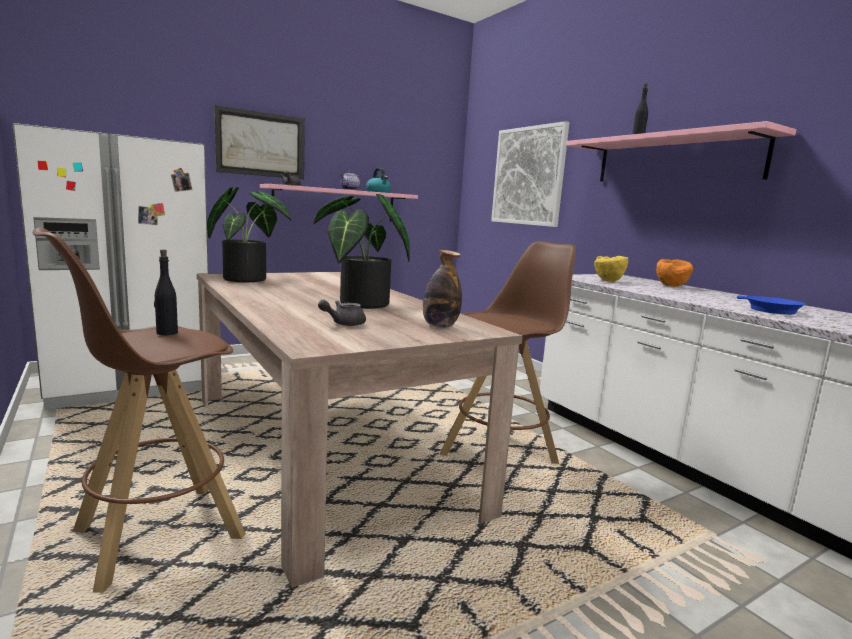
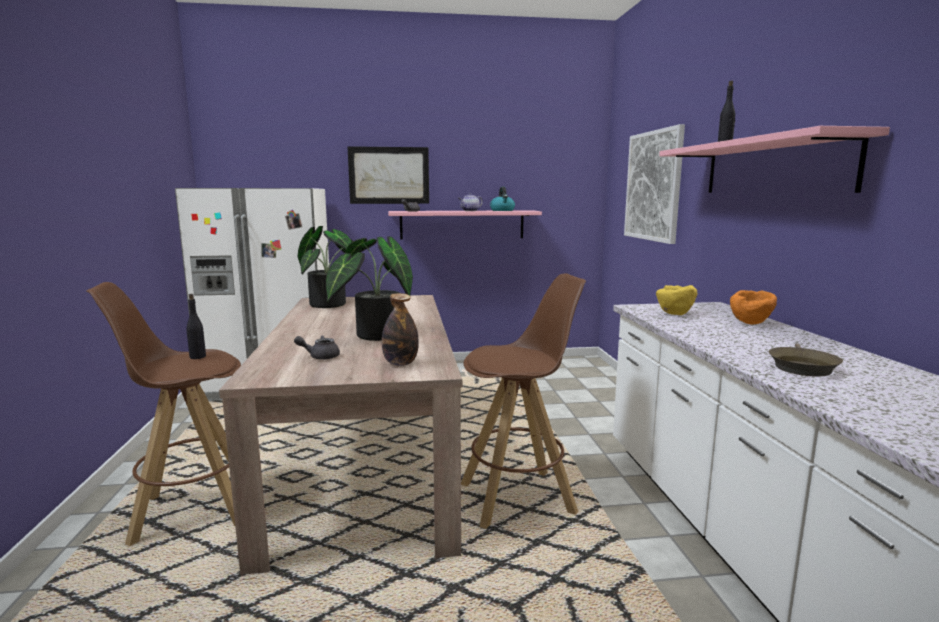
camera: 25 degrees right, 0 degrees up
(768, 310) = (801, 367): blue frying pan -> brown frying pan

